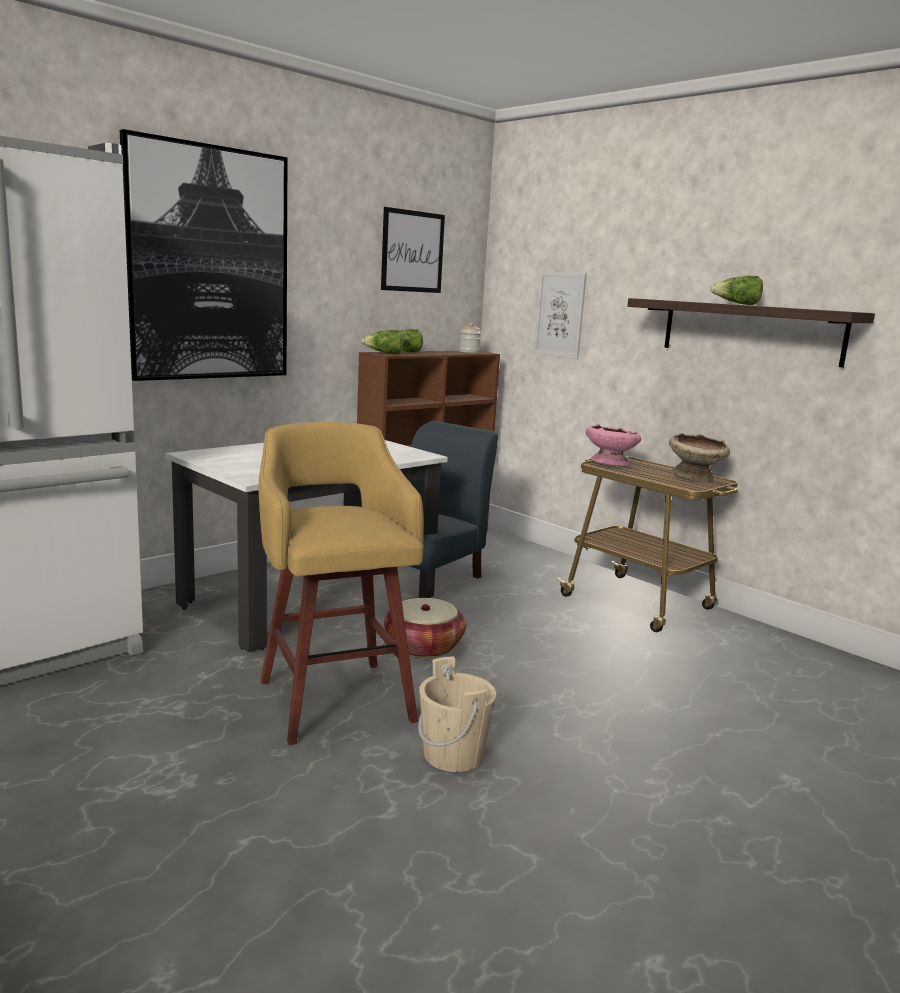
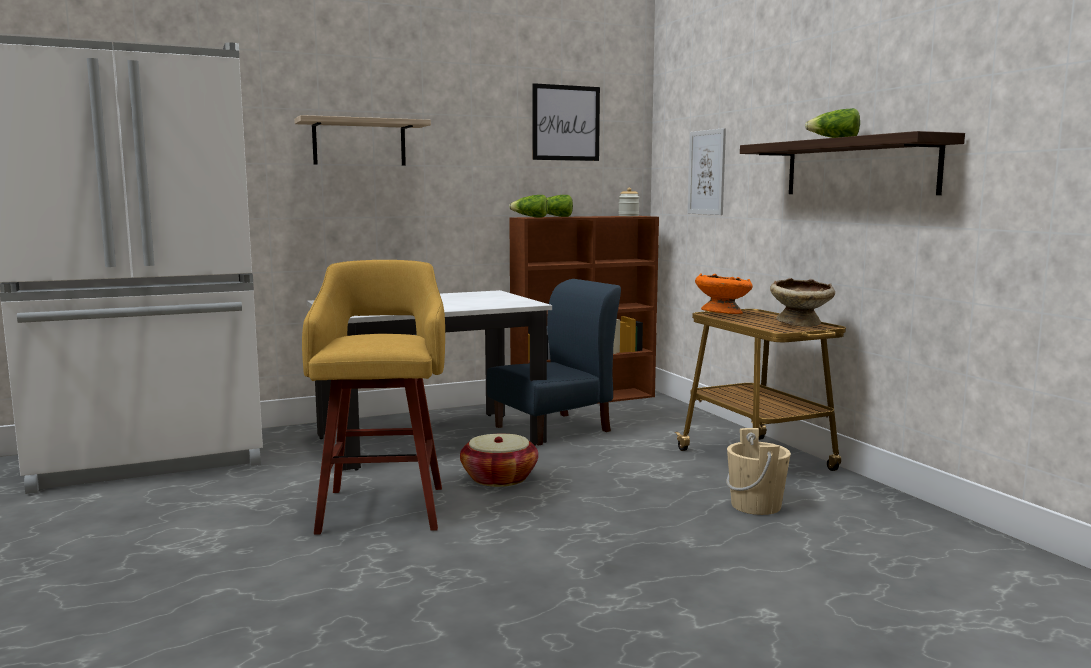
camera: 20 degrees right, 5 degrees down
(209, 265) = (359, 142): picture -> shelf
(453, 754) = (445, 556): beige bucket -> beige bucket (756, 505)
(609, 464) = (722, 313): pink bowl -> orange bowl

